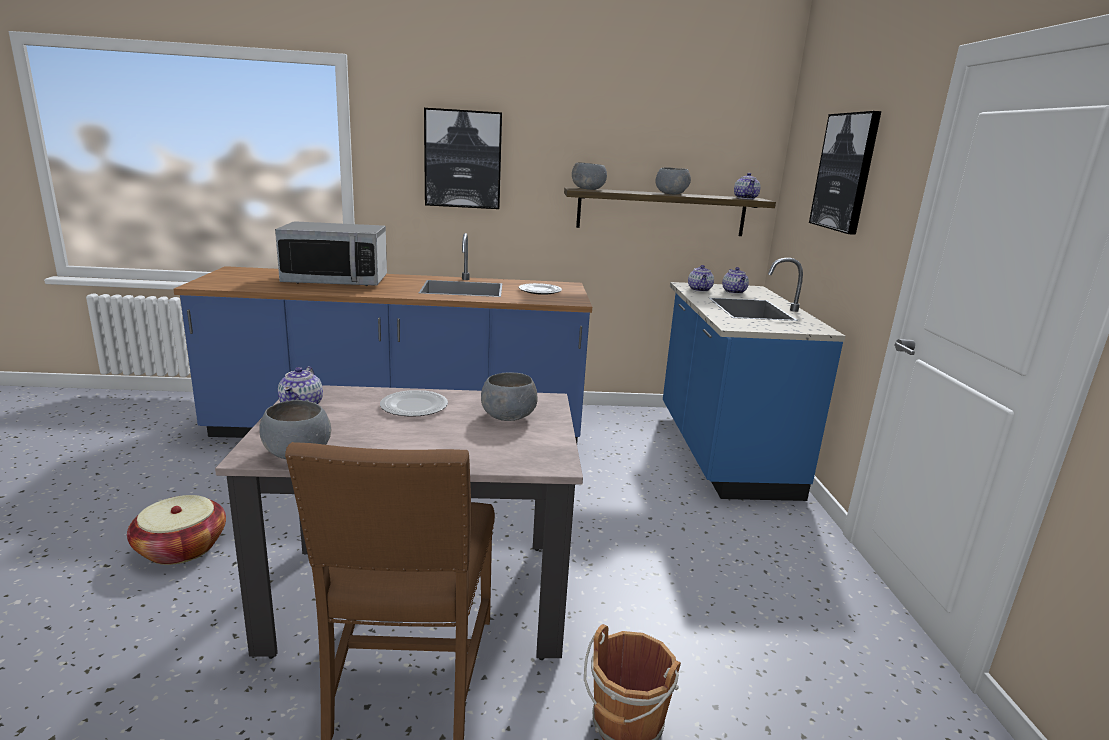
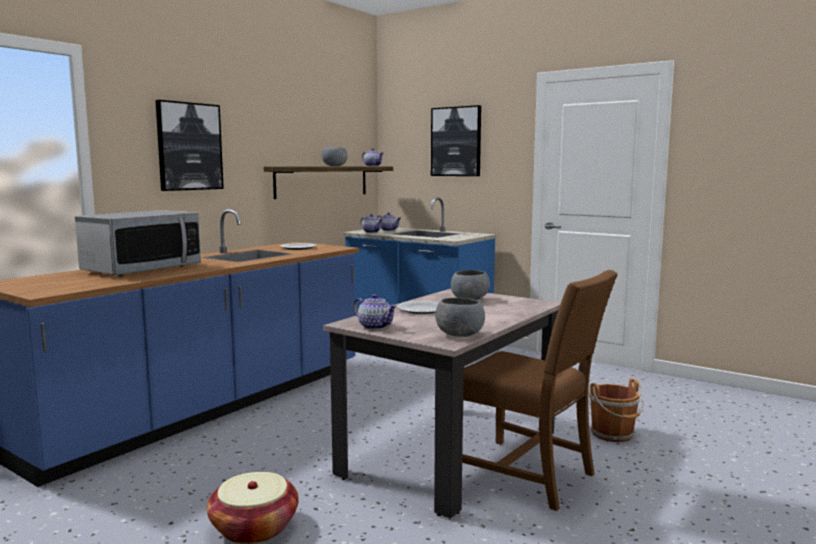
camera: 50 degrees left, 10 degrees down
(588, 189) = (288, 166): grey bowl -> none

